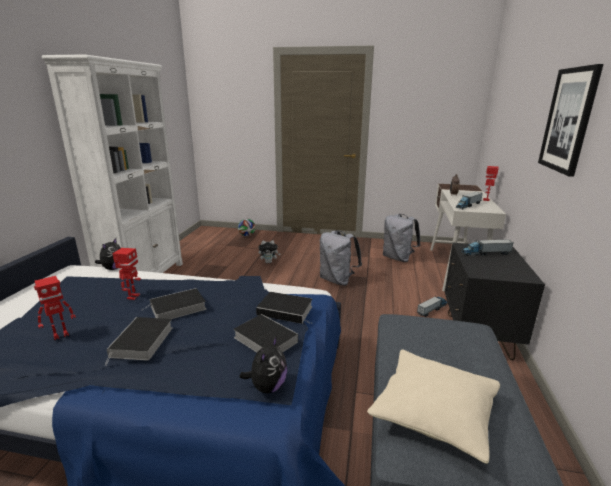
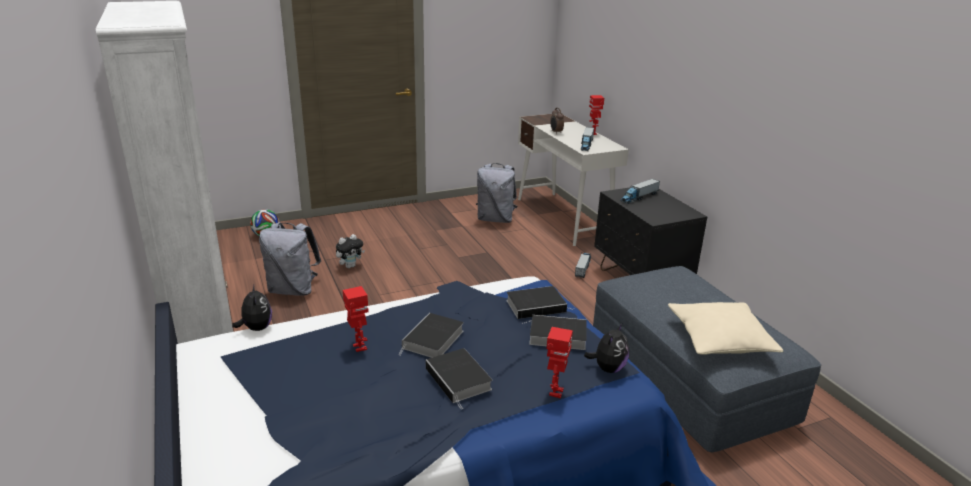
camera: 35 degrees left, 5 degrees up
(60, 335) = (359, 408): toy robot -> toy robot (555, 392)
(267, 386) = (608, 368): plush toy -> plush toy turned 45 degrees clockwise
(337, 280) = (460, 265): grey backpack -> grey backpack (293, 290)
(568, 120) = (705, 65): picture -> none

